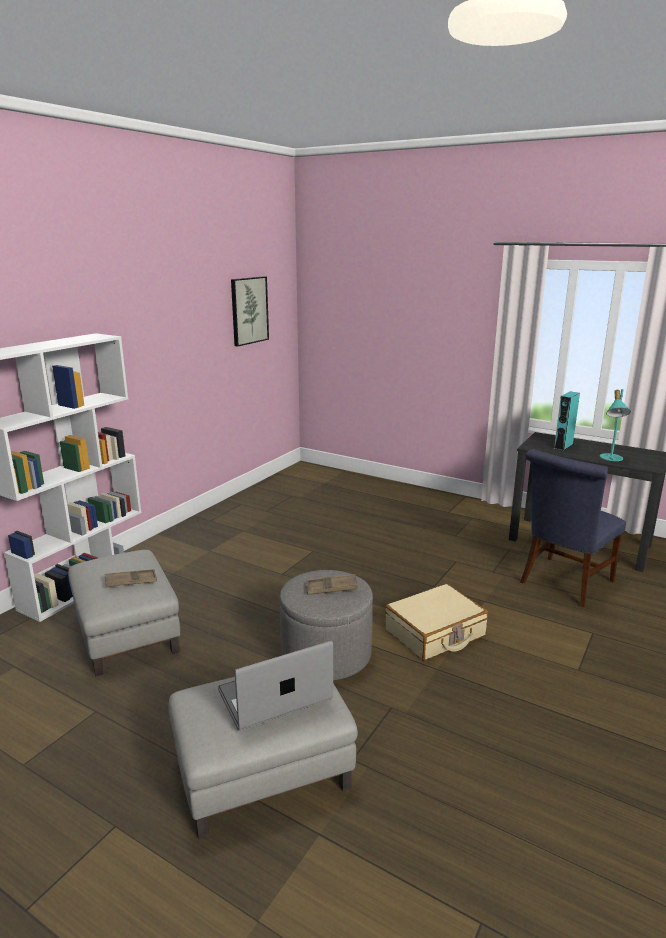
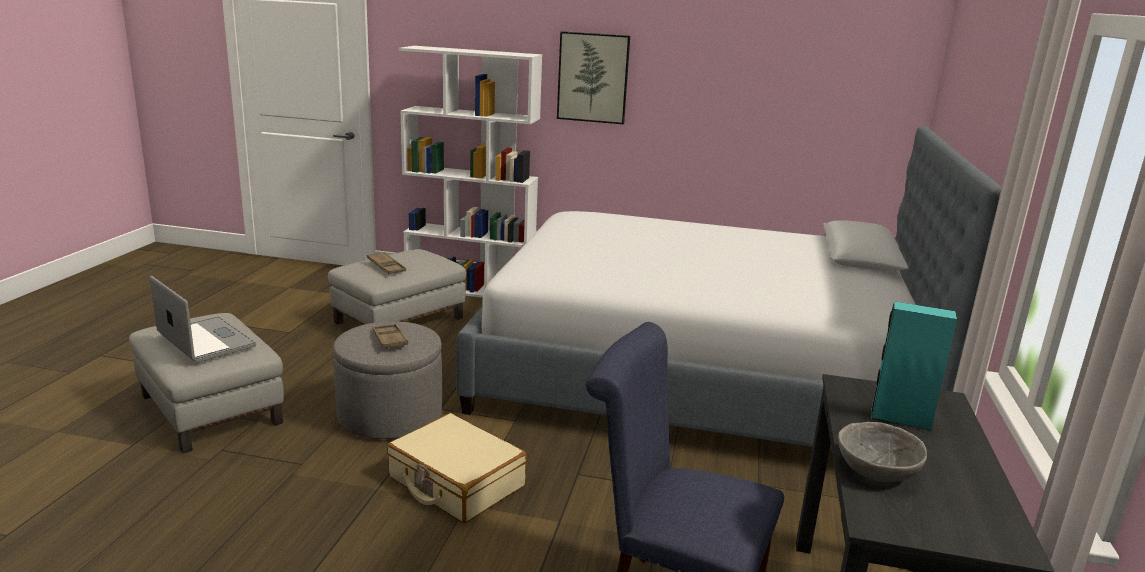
camera: 70 degrees right, 0 degrees up
(249, 310) = (807, 75): picture -> picture (593, 77)
(325, 523) = (697, 376): none -> bed
(610, 459) = (877, 470): turquoise table lamp -> grey bowl

